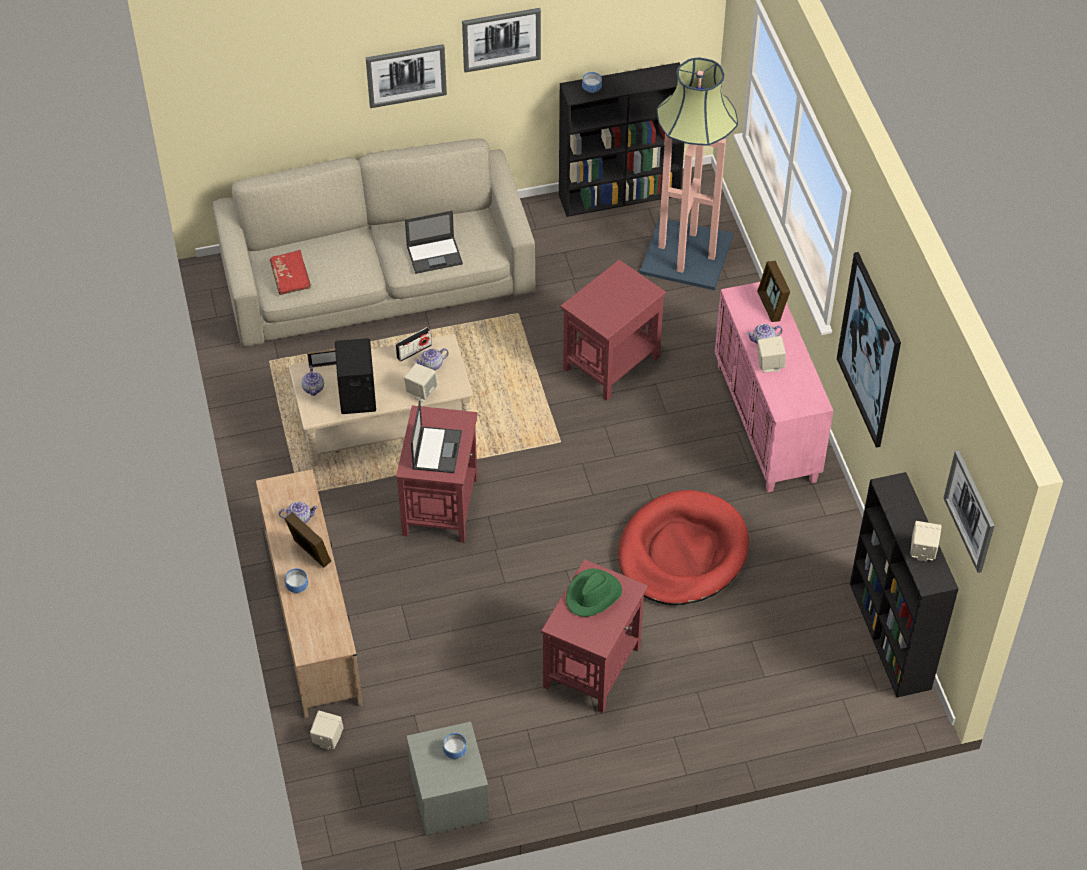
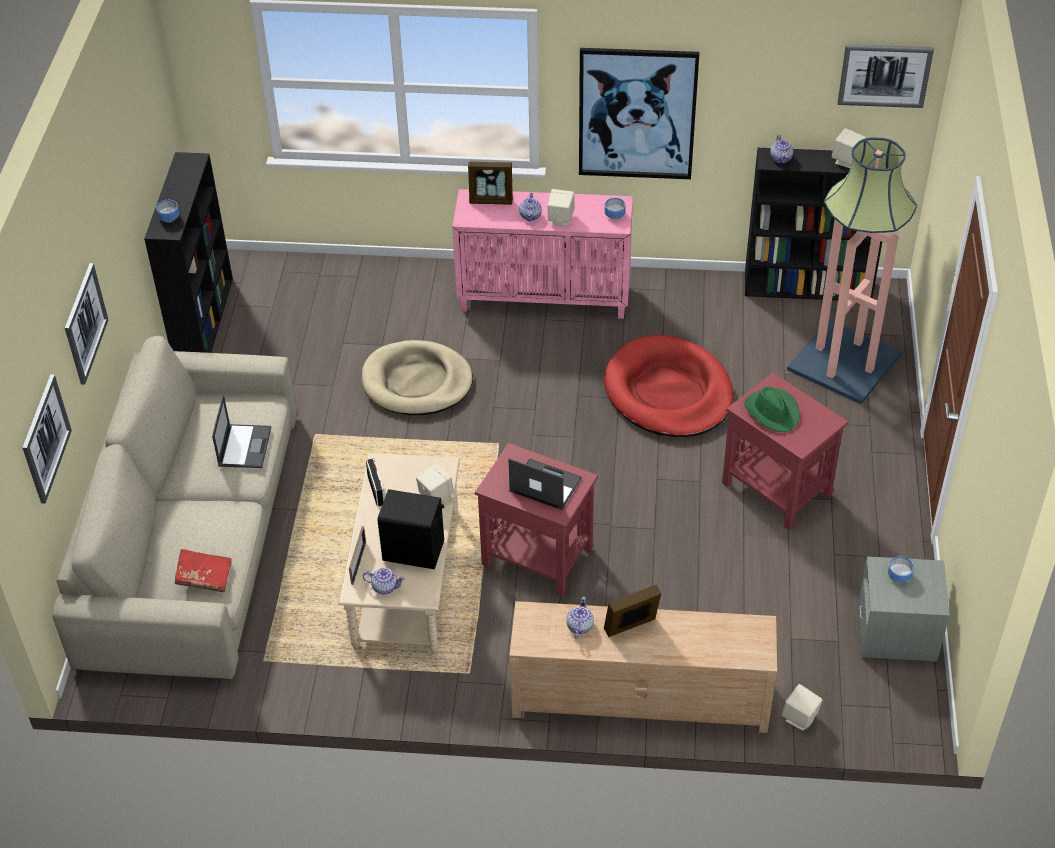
camera: 70 degrees left, 5 degrees down
(298, 586) = (671, 646): bowl -> bowl (614, 214)
(431, 365) = (403, 480): teapot -> teapot (781, 158)
(501, 39) = (108, 223): picture -> picture (45, 438)
(610, 362) = (417, 382): red side table -> beige dog bed
(686, 255) = (311, 295): floor lamp -> floor lamp (844, 362)

